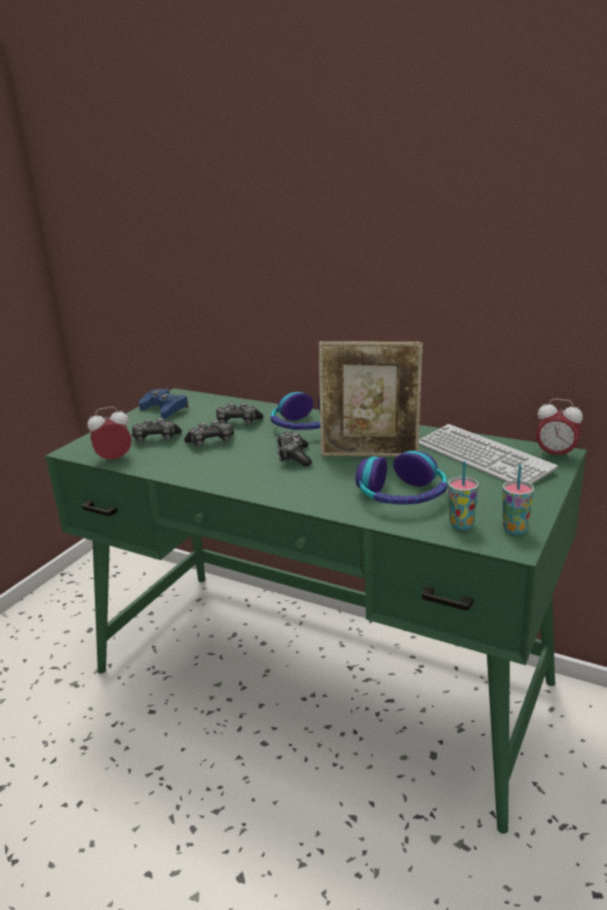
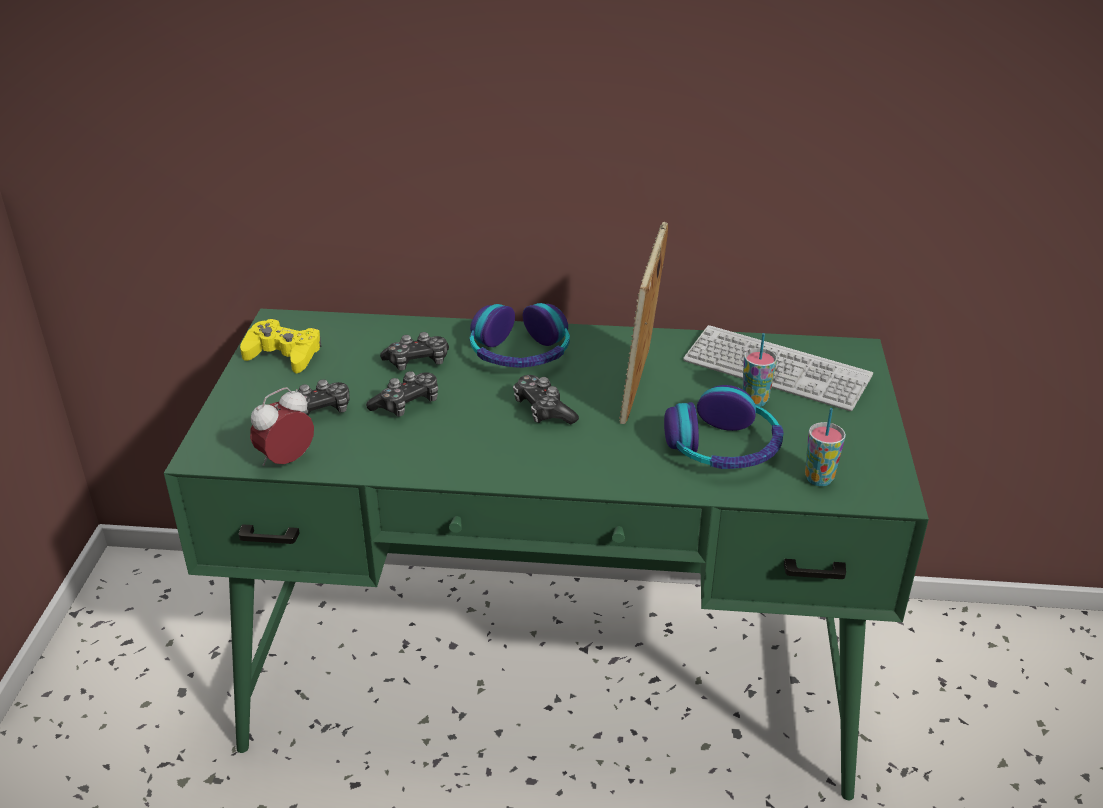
camera: 25 degrees left, 10 degrees up
(164, 410) = (284, 354): blue game controller -> yellow game controller
(370, 454) = (639, 389): picture frame -> picture frame turned 120 degrees clockwise
(514, 529) = (878, 473): cup -> cup (755, 401)
(555, 455) = (853, 354): alarm clock -> none

